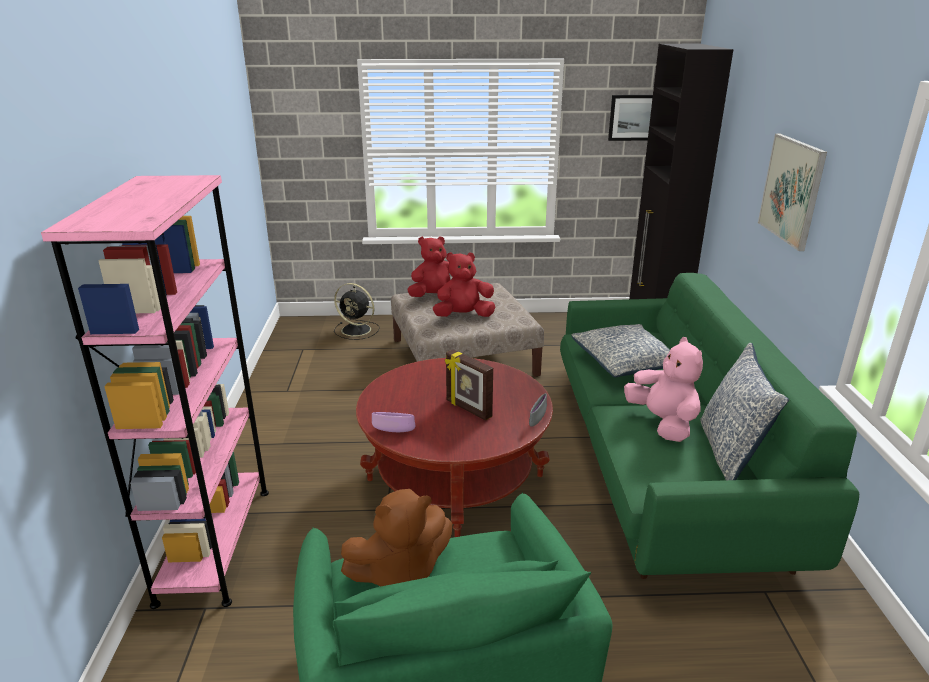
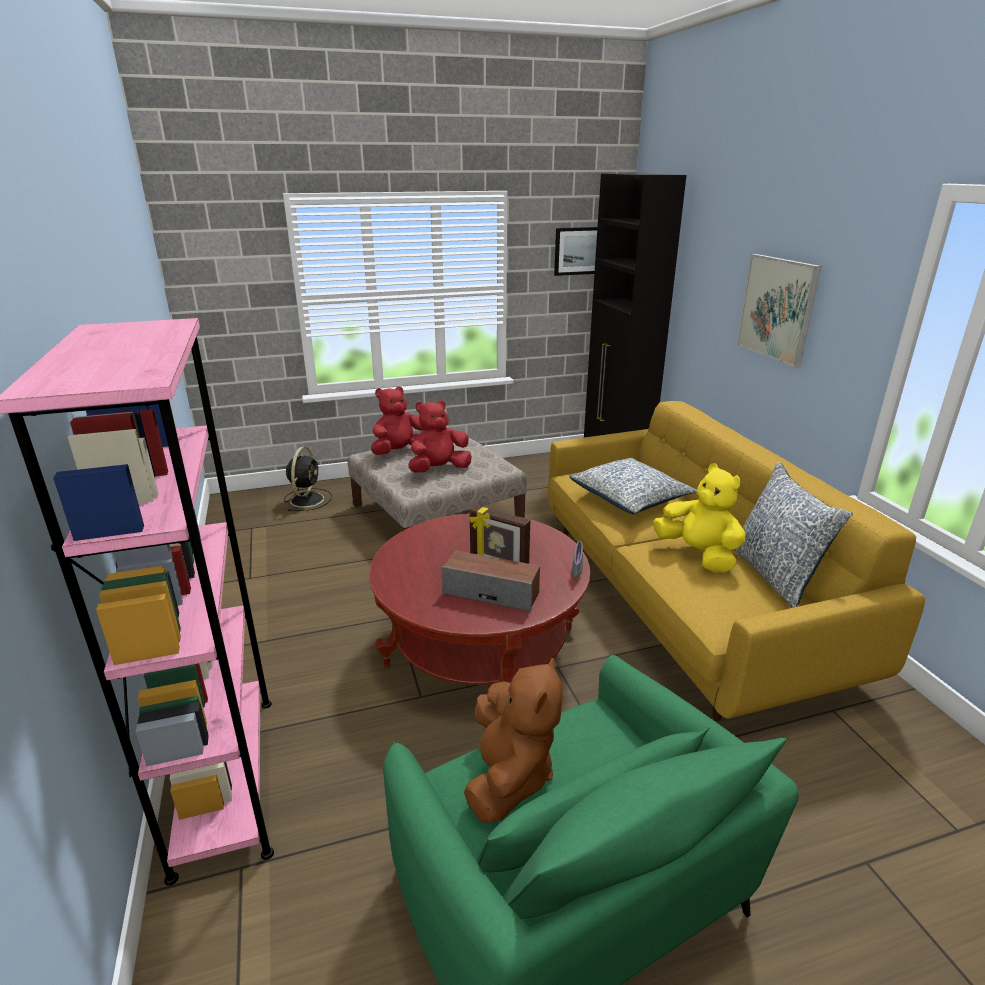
camera: 15 degrees left, 0 degrees up
(357, 330) = (307, 499): black fan -> black fan turned 90 degrees counterclockwise
(393, 431) = (428, 607): purple bowl -> none
(400, 573) = (509, 776): brown plush toy -> brown plush toy turned 45 degrees counterclockwise
(452, 427) = (491, 592): none -> speaker
(662, 464) = (681, 597): green sofa -> yellow sofa
(663, 423) = (698, 555): pink plush toy -> yellow plush toy

